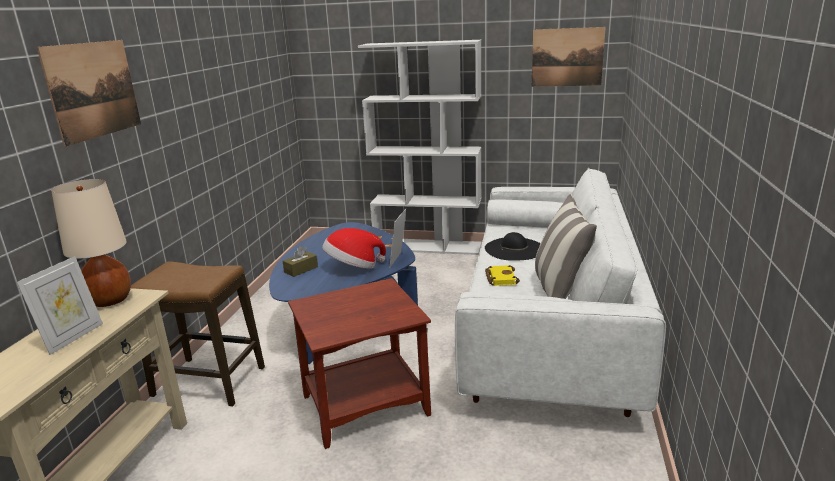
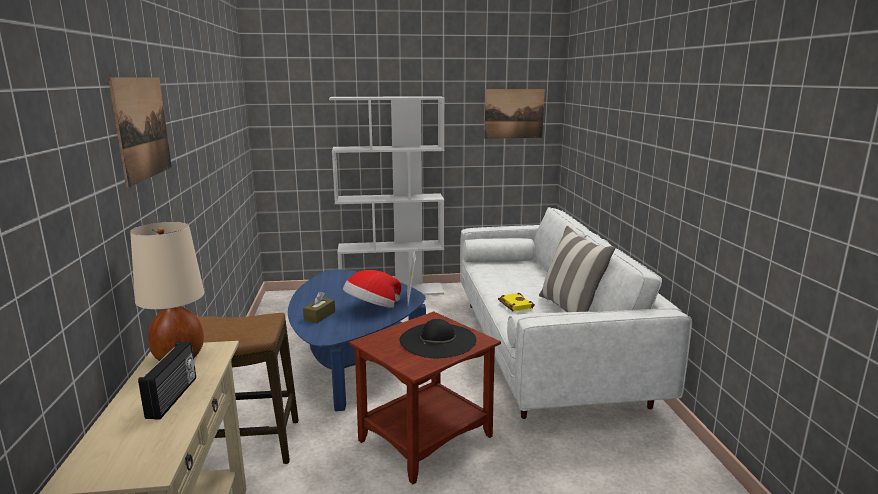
camera: 20 degrees left, 5 degrees down
(73, 337) = (174, 397): picture frame -> radio
(514, 249) = (506, 280): black hat -> black hat (437, 340)

